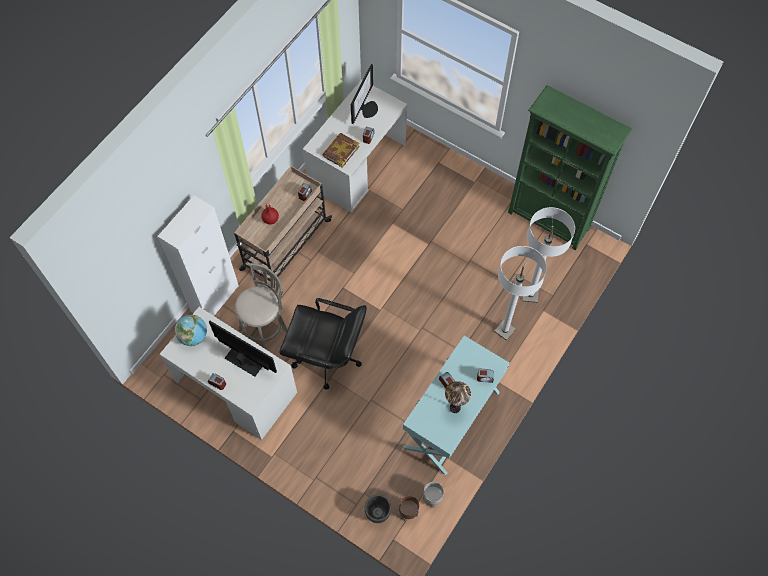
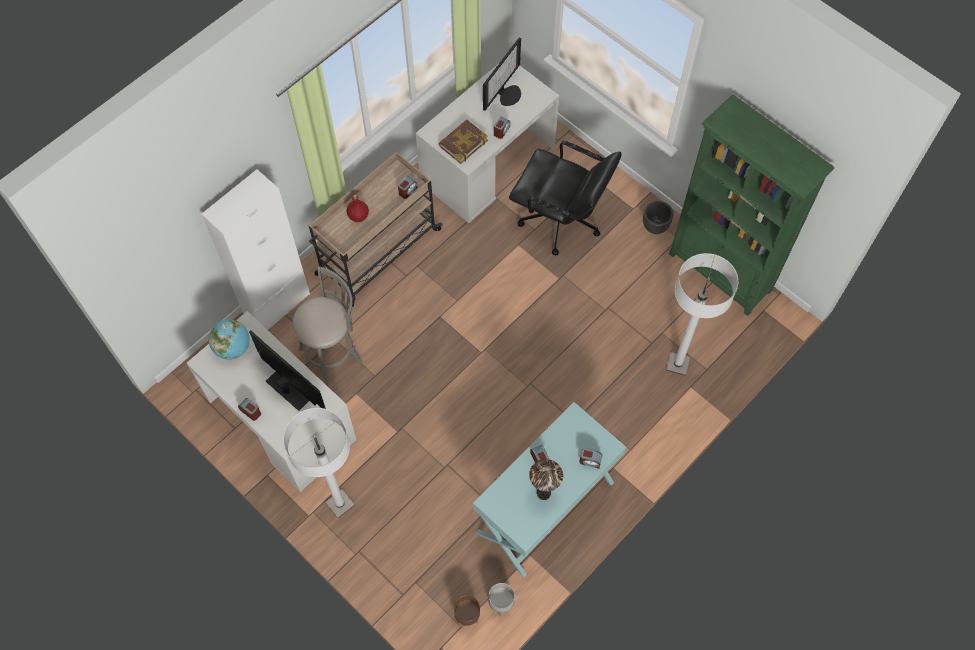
camera: 10 degrees right, 0 degrees up
(327, 357) = (403, 401): black office chair -> black office chair (560, 221)
(377, 512) = (428, 610): black planter -> black planter (655, 226)
(504, 330) = (635, 404): white floor lamp -> white floor lamp (340, 504)

